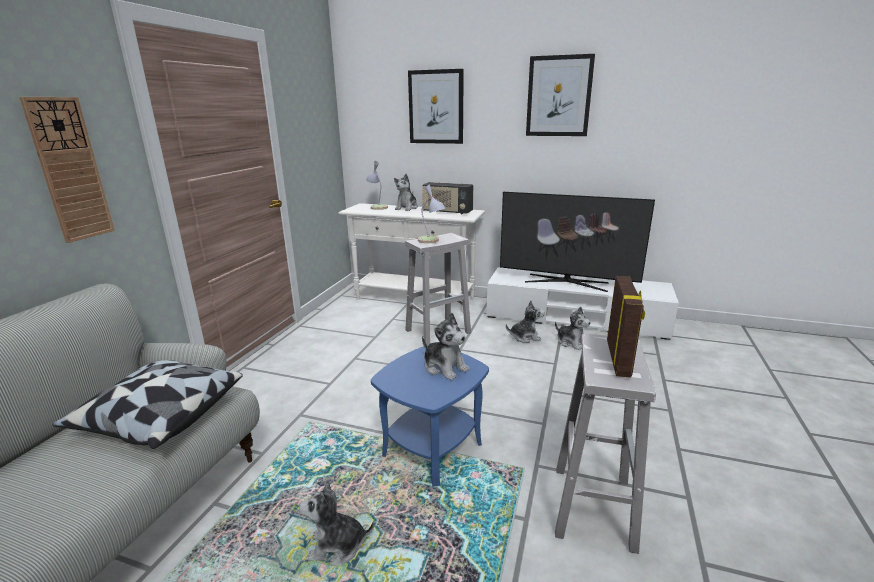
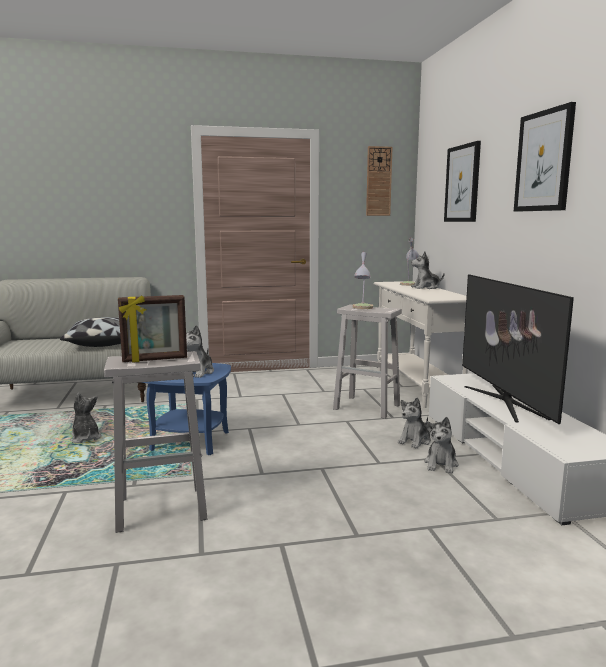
camera: 60 degrees right, 10 degrees down
(70, 170) = (144, 214): wall clock -> wall clock (378, 181)
(447, 212) = (440, 294): radio -> none
(525, 337) = (415, 441): plush toy -> plush toy turned 75 degrees clockwise

